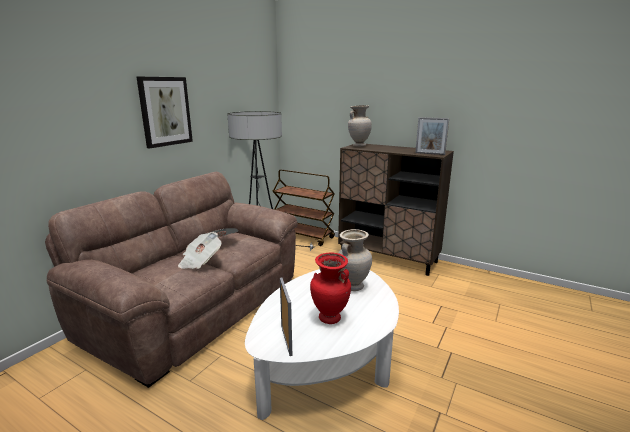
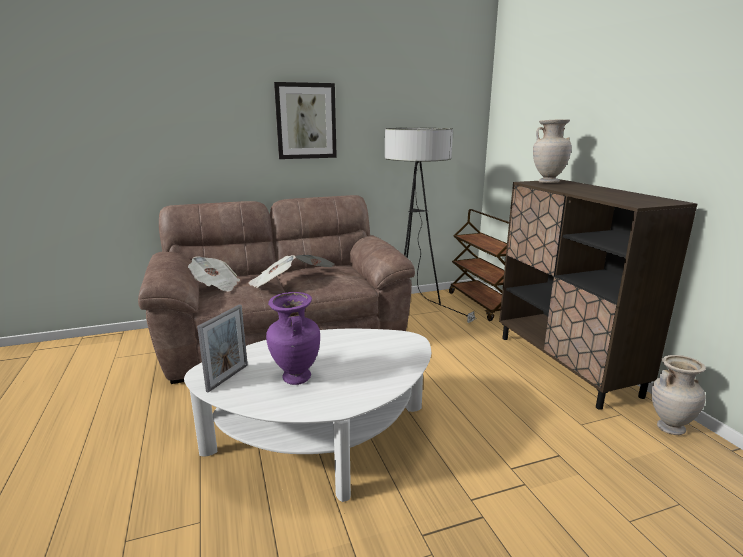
camera: 40 degrees right, 0 degrees up
(152, 279) = (216, 286): none -> newspaper
(329, 319) = (295, 378): red vase -> purple vase
(353, 287) = (377, 359): beige vase -> beige vase (669, 428)
(430, 153) = (630, 201): picture frame -> none

